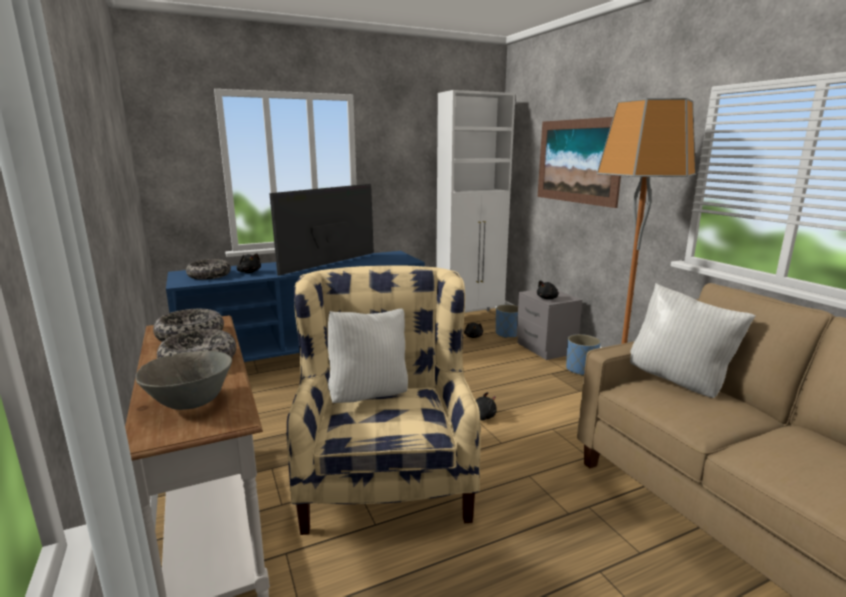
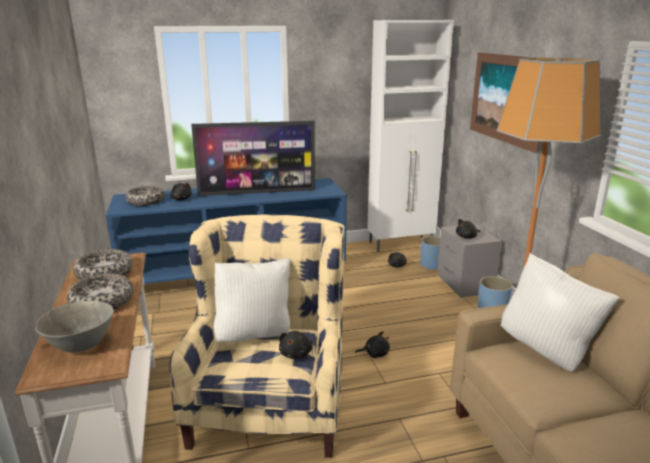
camera: 10 degrees right, 5 degrees up
(331, 264) = (257, 192): television -> television turned 150 degrees counterclockwise
(423, 409) = (296, 353): none -> black plush toy

